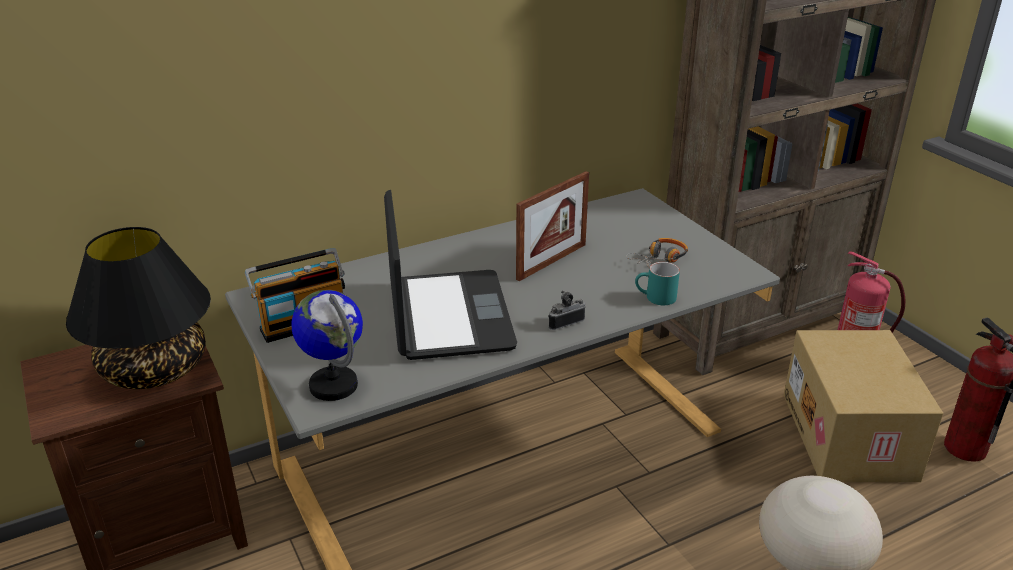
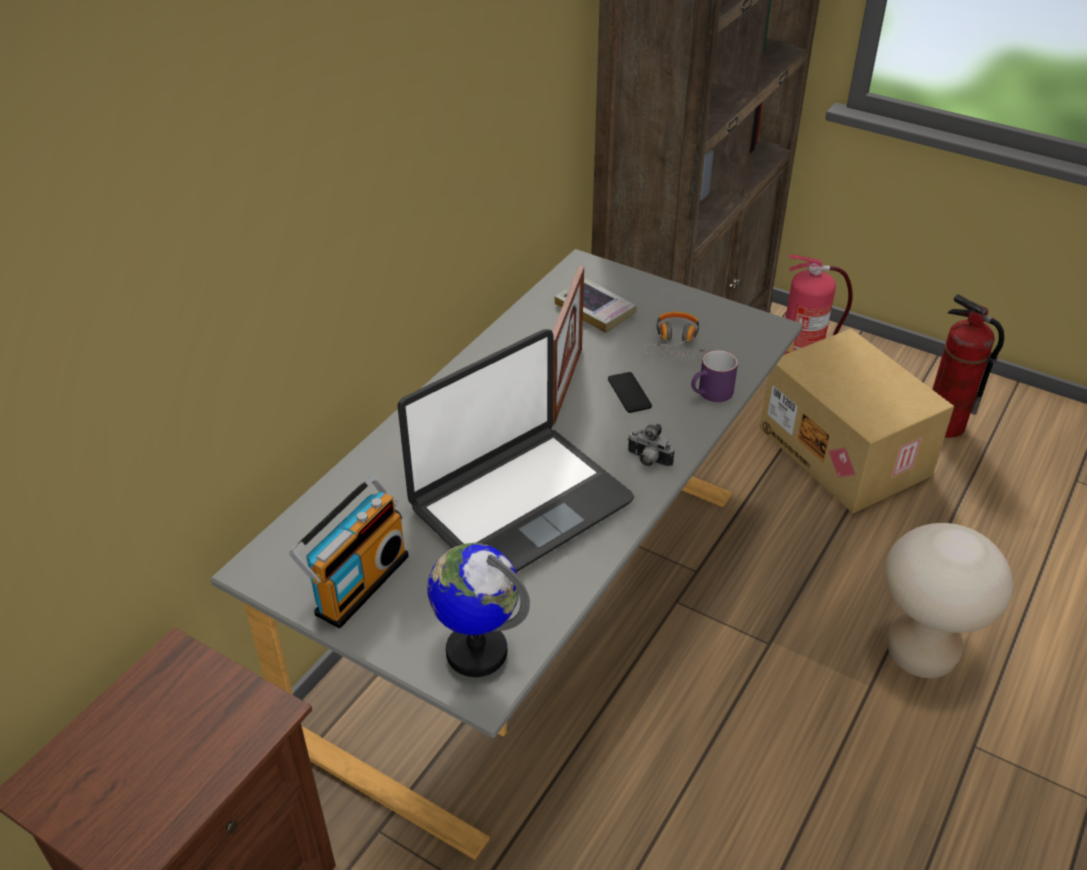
camera: 30 degrees left, 10 degrees up
(154, 368) = (197, 723): black table lamp -> none
(448, 316) = (519, 503): laptop -> laptop turned 90 degrees clockwise
(564, 322) = (647, 461): camera -> camera turned 90 degrees counterclockwise
(593, 279) = (629, 393): none -> phone
(619, 226) = (595, 310): none -> book
(655, 298) = (711, 394): turquoise mug -> purple mug

